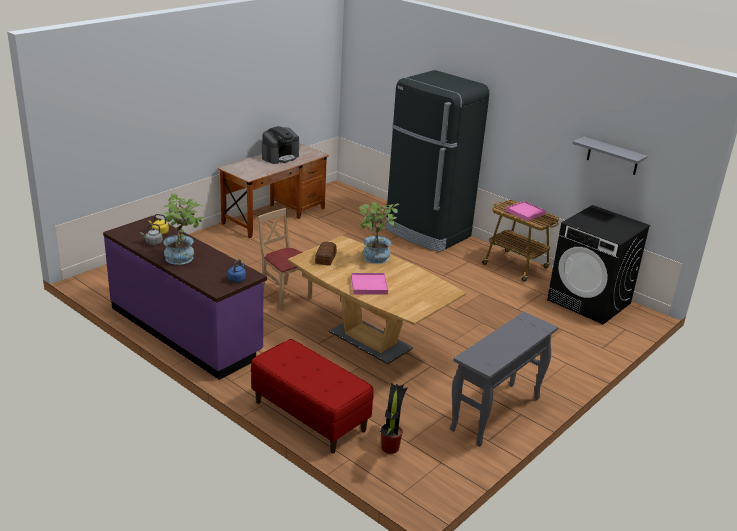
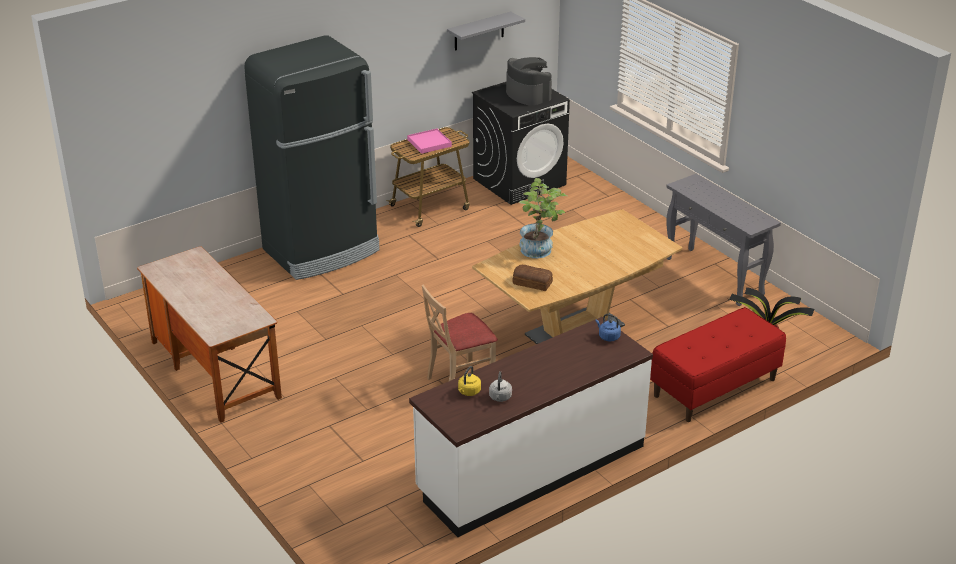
camera: 75 degrees left, 5 degrees up
(183, 258) = (549, 374): potted plant -> none
(186, 331) = (531, 469): purple counter -> white counter
(280, 157) = (191, 287): coffee machine -> coffee machine (528, 94)
(369, 285) = (602, 263): pink tray -> none

